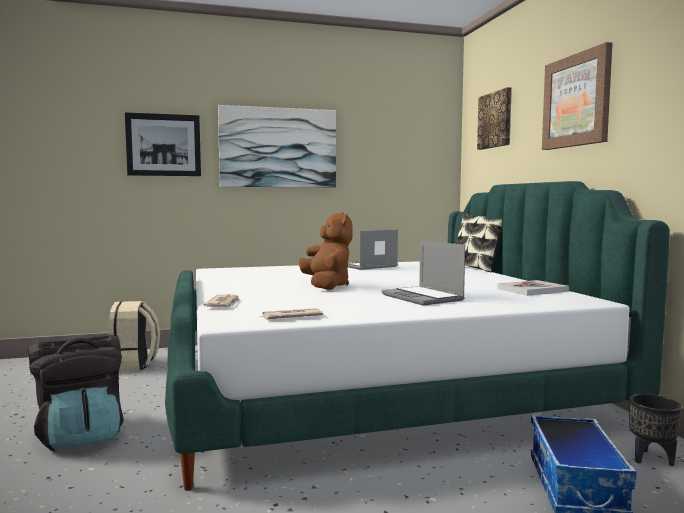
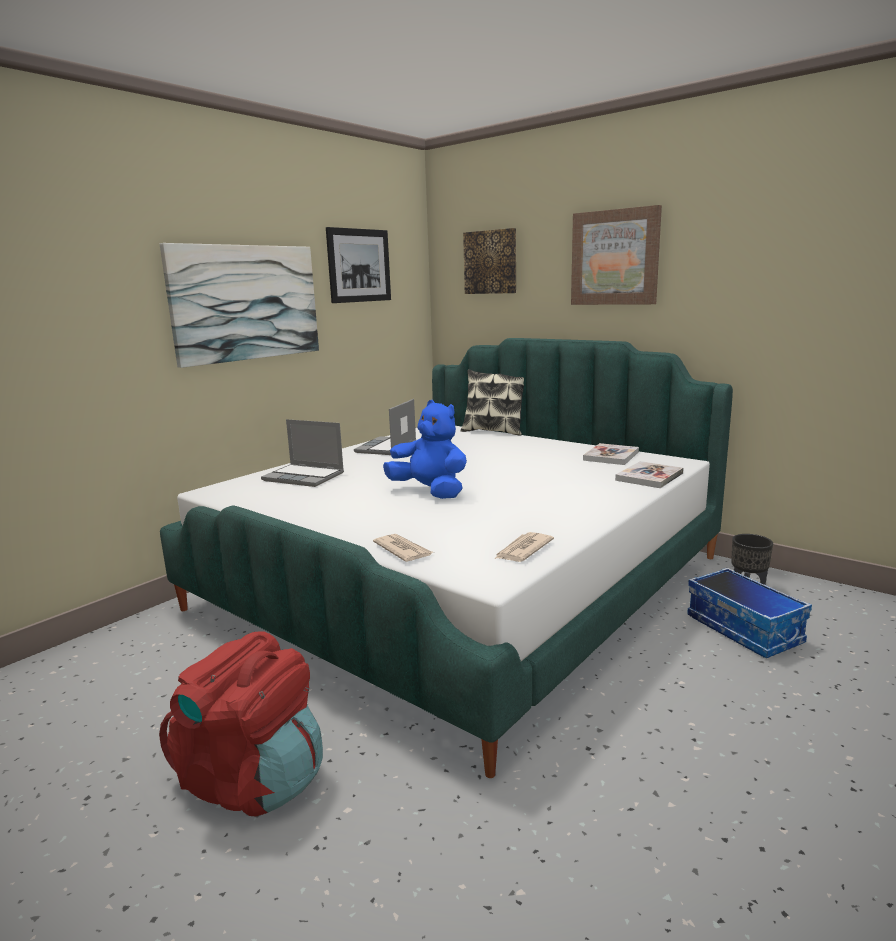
camera: 35 degrees left, 10 degrees up
(81, 435) = (253, 779): black backpack -> red backpack
(133, 365) = (134, 657): beige backpack -> none
(163, 145) = (86, 311): picture -> picture (359, 265)
(326, 286) = (430, 492): brown plush toy -> blue plush toy
(423, 297) = (559, 488): laptop -> laptop (305, 477)
(526, 304) = (649, 477): none -> book

